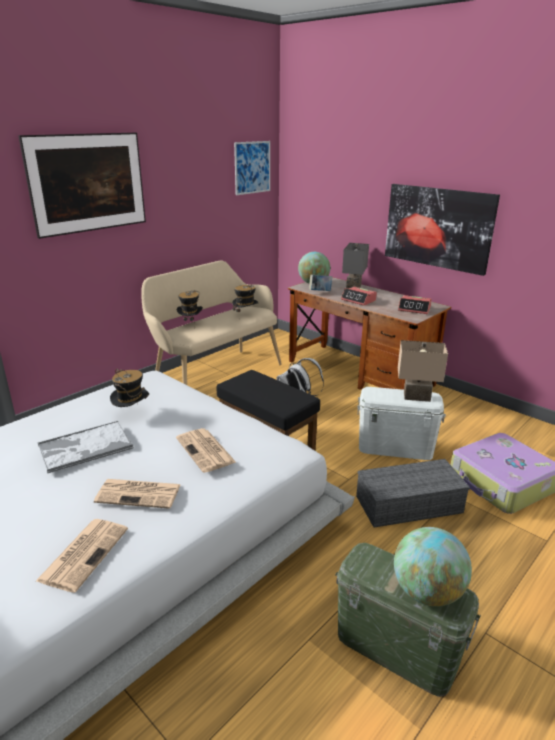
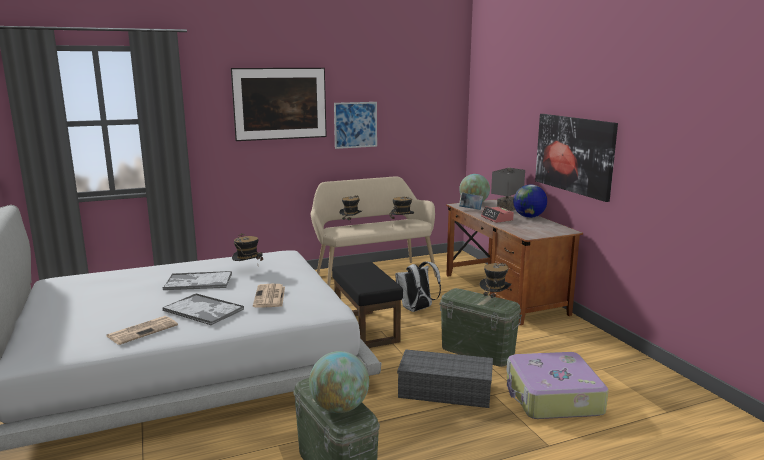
camera: 25 degrees right, 10 degrees down
(140, 493) = (204, 310): newspaper -> tray
(252, 167) = (438, 99): picture -> picture (355, 125)
(383, 294) = (529, 217): none -> globe
(395, 447) = (477, 351): white storage box -> green storage box
(414, 309) = (541, 230): alarm clock -> none
(417, 396) = (494, 301): beige table lamp -> hat

